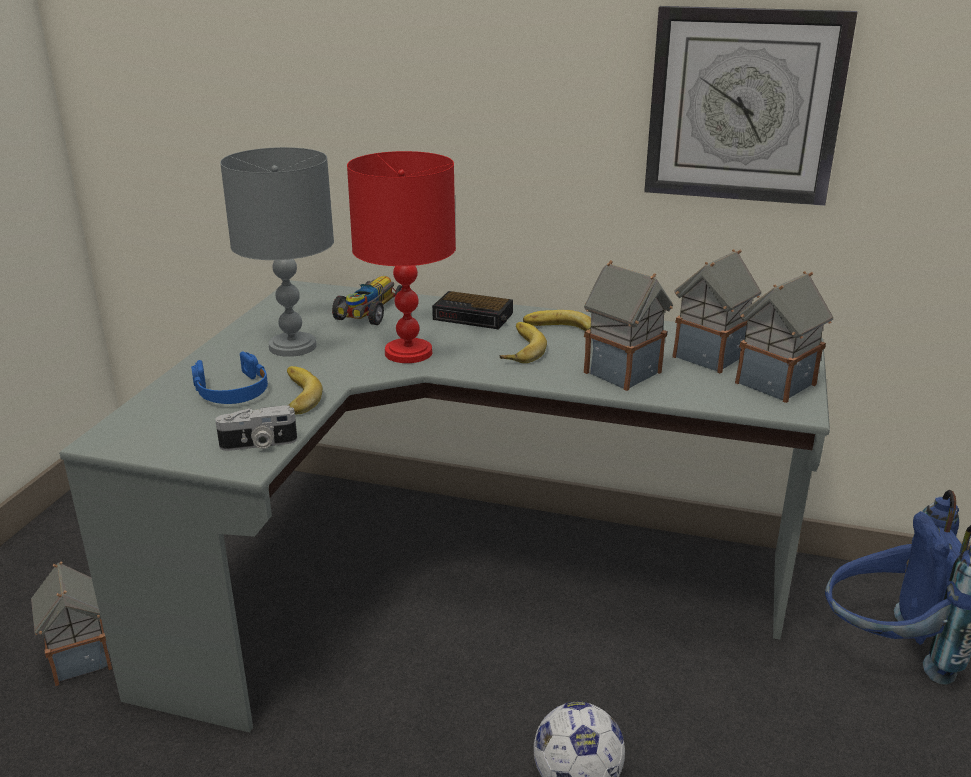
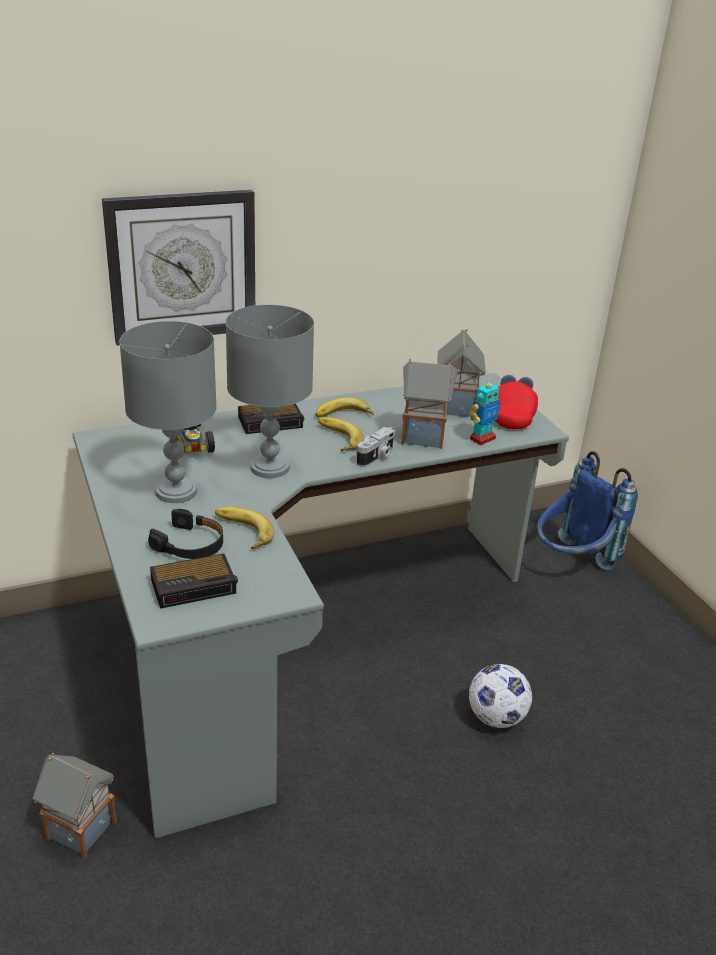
camera: 40 degrees left, 5 degrees up
(179, 425) = (195, 586): none -> alarm clock
(232, 391) = (190, 544): blue headphones -> black headphones
(258, 444) = (277, 576): camera -> camera (376, 457)
(408, 353) = (270, 468): red table lamp -> grey table lamp
(695, 396) = (482, 438): none -> toy robot
(744, 106) = (441, 224): wall clock -> wall clock (182, 266)
(775, 385) = (511, 416): toy house -> red cap

